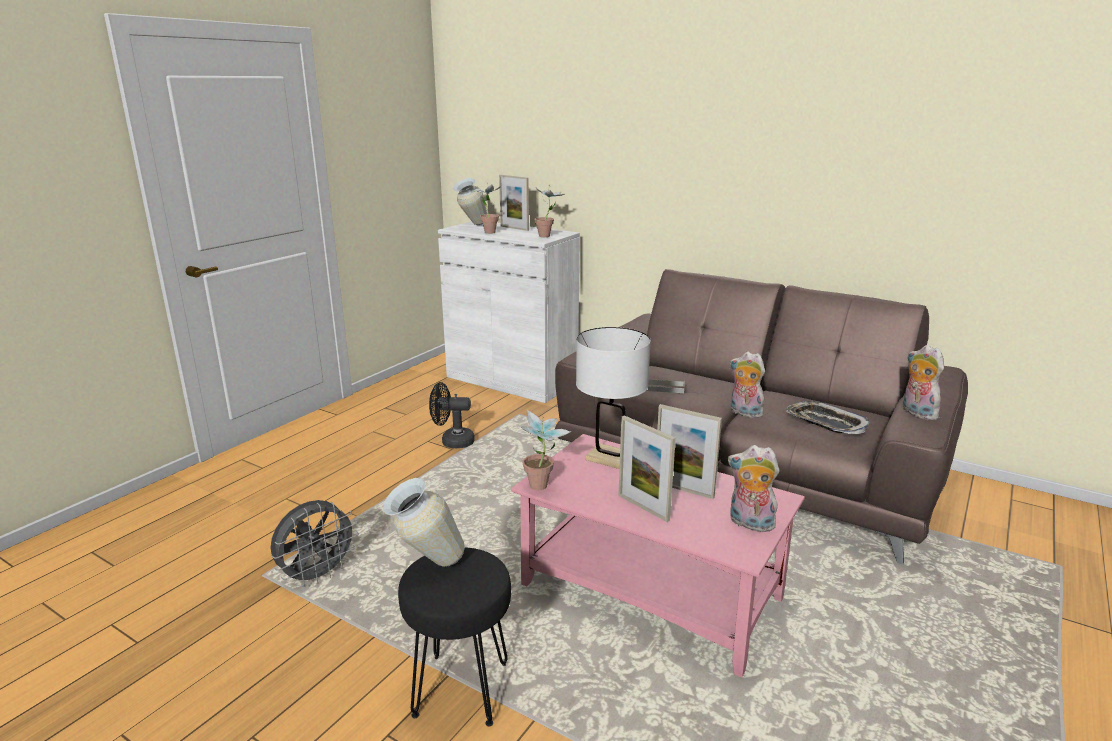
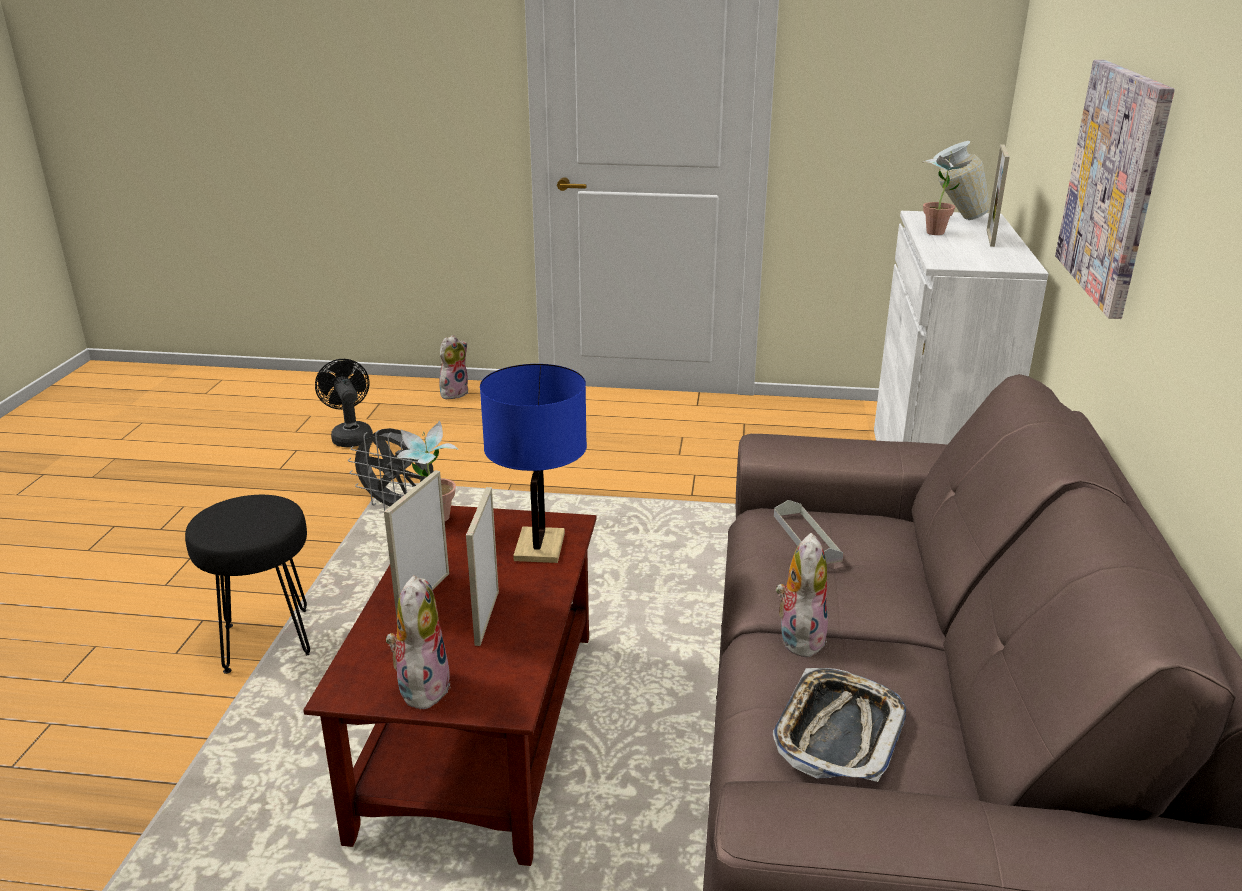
camera: 65 degrees right, 5 degrees up
(426, 565) = (257, 500): vase -> none
(452, 442) = (708, 489): black fan -> black fan (350, 436)
(548, 236) = (980, 261): potted plant -> none
(609, 458) = (539, 546): white table lamp -> blue table lamp
(637, 172) = (1113, 183): none -> picture
(652, 592) = (481, 732): pink coffee table -> brown coffee table
(916, 413) = (874, 812): plush toy -> plush toy (454, 393)

